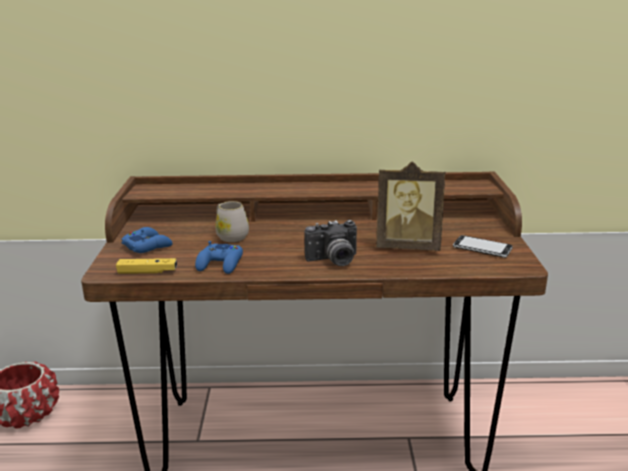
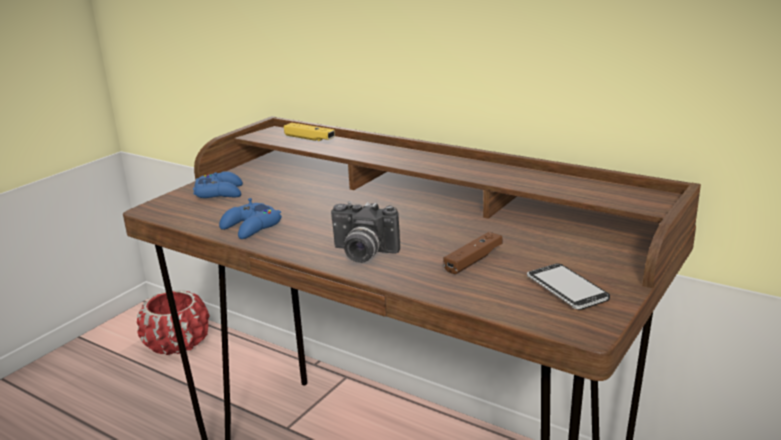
camera: 35 degrees right, 0 degrees up
(147, 272) = (180, 218): yellow game controller -> yellow game controller (309, 138)
(230, 235) = (305, 199): white mug -> none
(408, 246) = (473, 260): picture frame -> brown game controller

